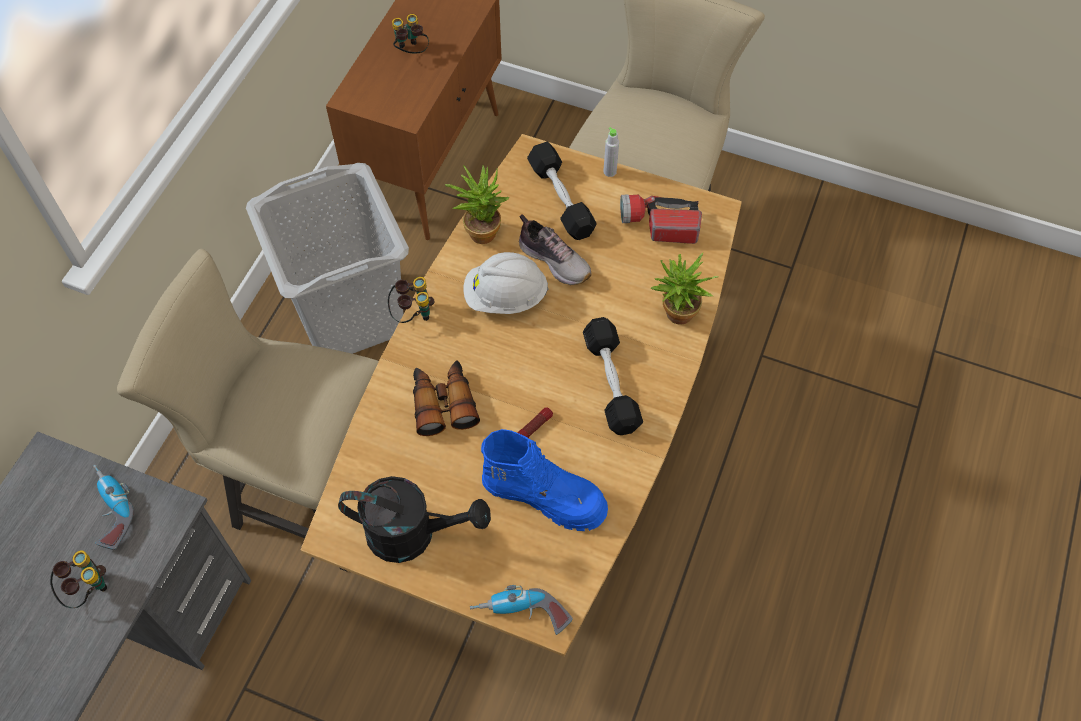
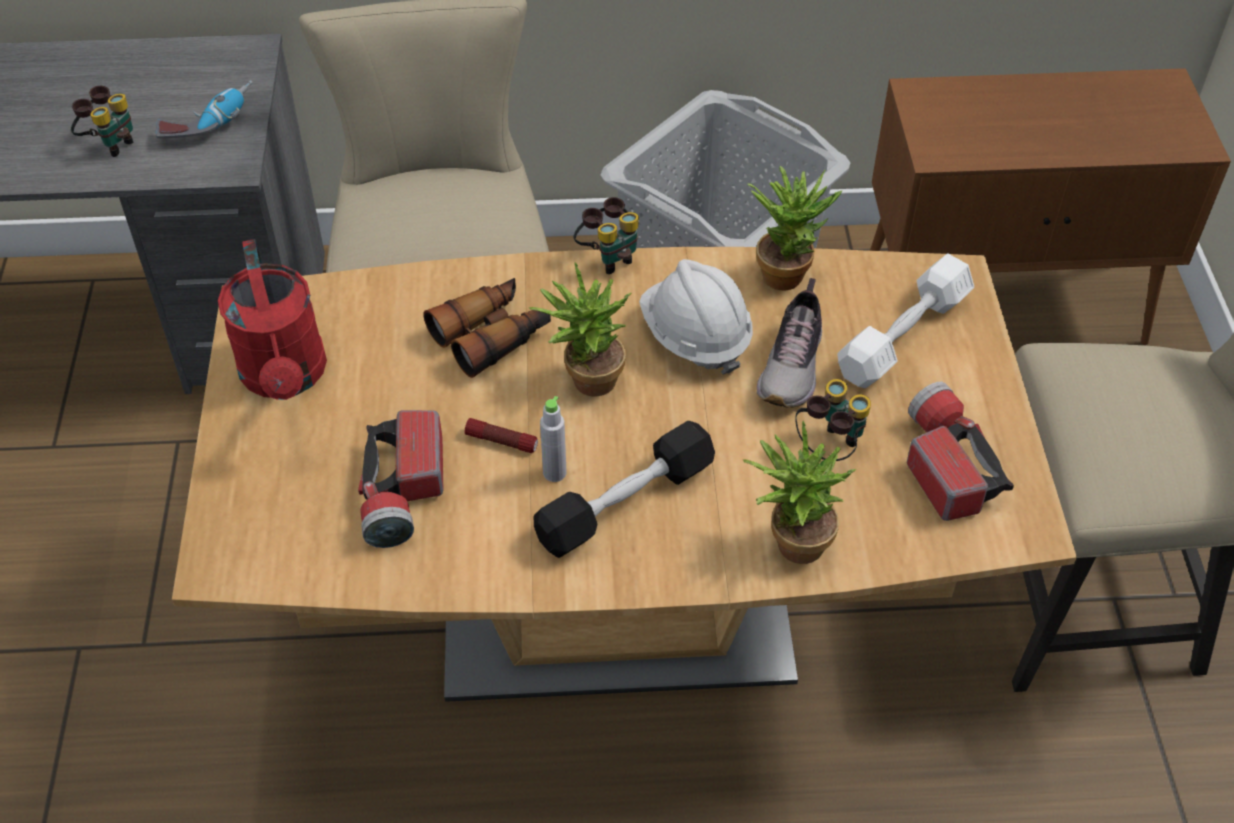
camera: 65 degrees right, 10 degrees down
(411, 52) = (1044, 117): binoculars -> binoculars (829, 448)
(413, 533) = (286, 378): black watering can -> red watering can
(508, 366) = (585, 380): none -> potted plant
(521, 615) = (211, 530): power drill -> none
(545, 495) = (403, 492): blue boot -> flashlight
(561, 199) = (903, 336): black dumbbell -> white dumbbell
(609, 171) = (997, 373): grey bottle -> grey bottle (554, 473)

